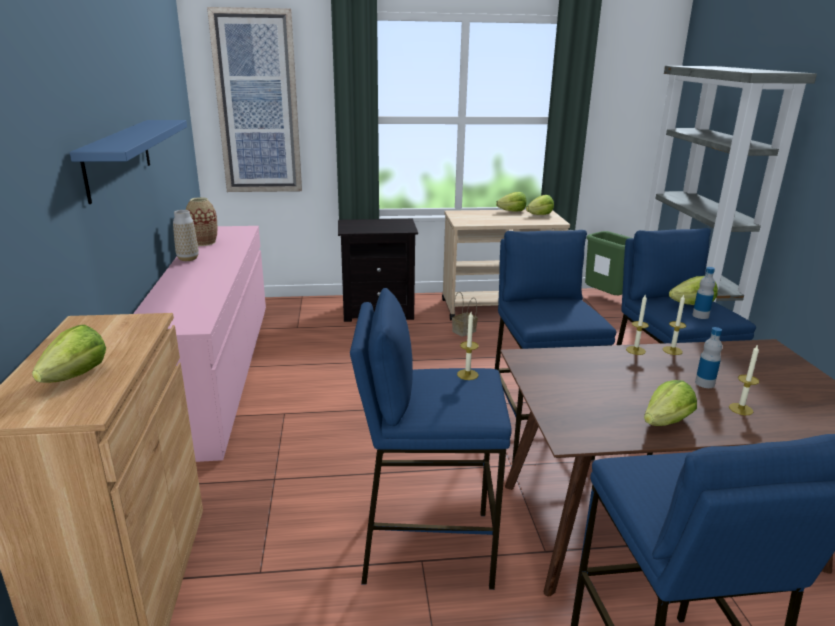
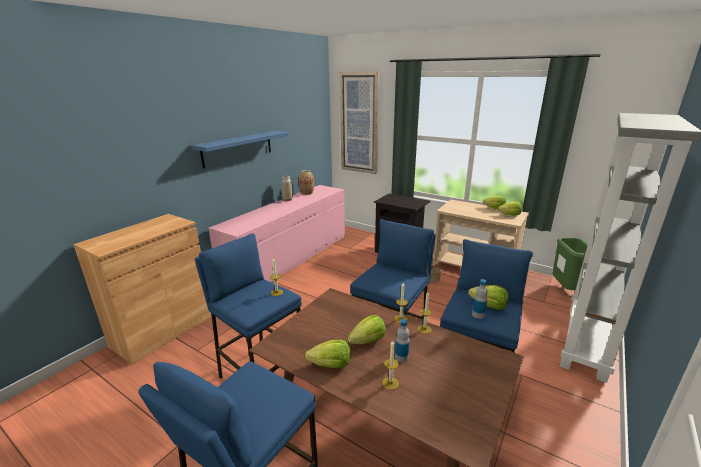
camera: 40 degrees right, 0 degrees up
(76, 376) = (126, 237): lettuce -> lettuce (368, 341)

